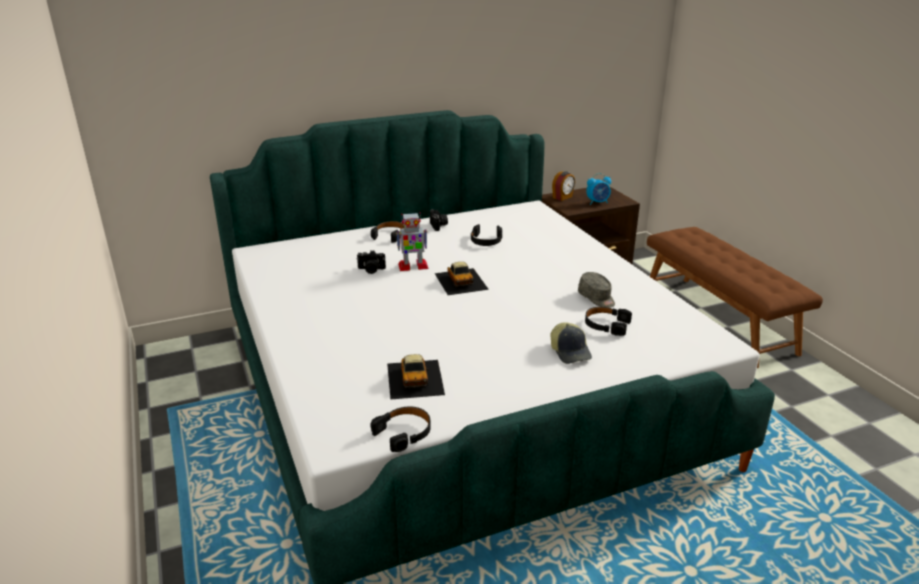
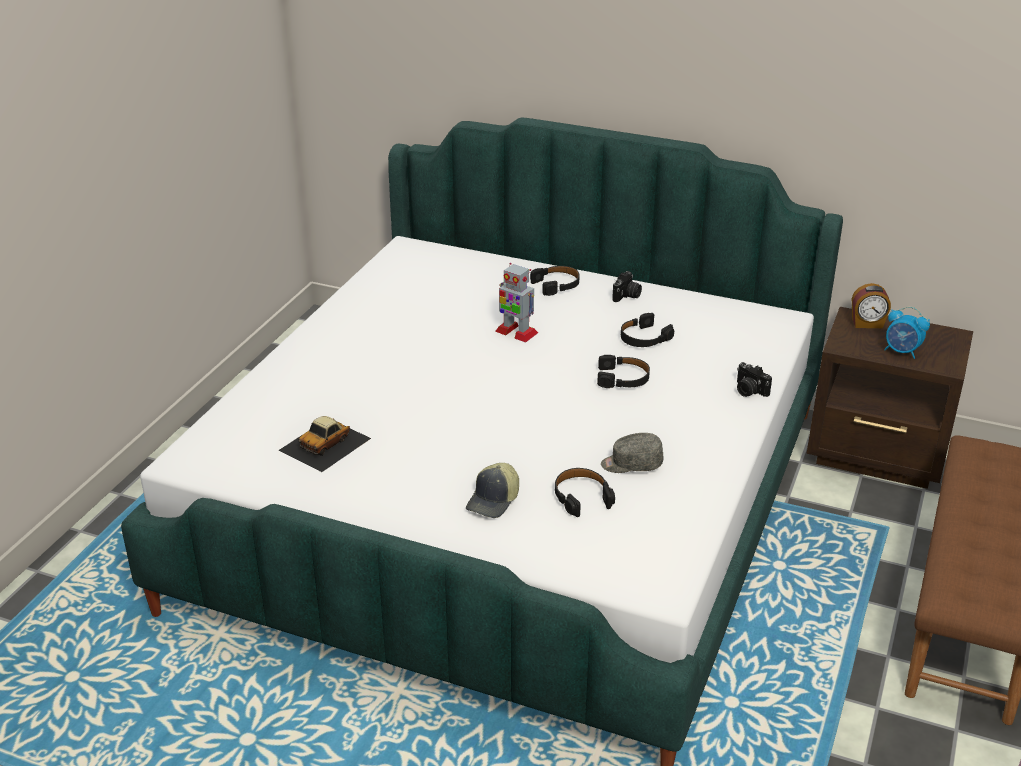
camera: 45 degrees right, 5 degrees up
(371, 270) = (471, 317): camera -> camera (749, 391)
(404, 433) = (238, 482): black headphones -> black headphones (623, 378)
(461, 281) = (532, 372): toy car -> none
(596, 298) = (631, 464): grey cap -> grey cap turned 75 degrees clockwise

